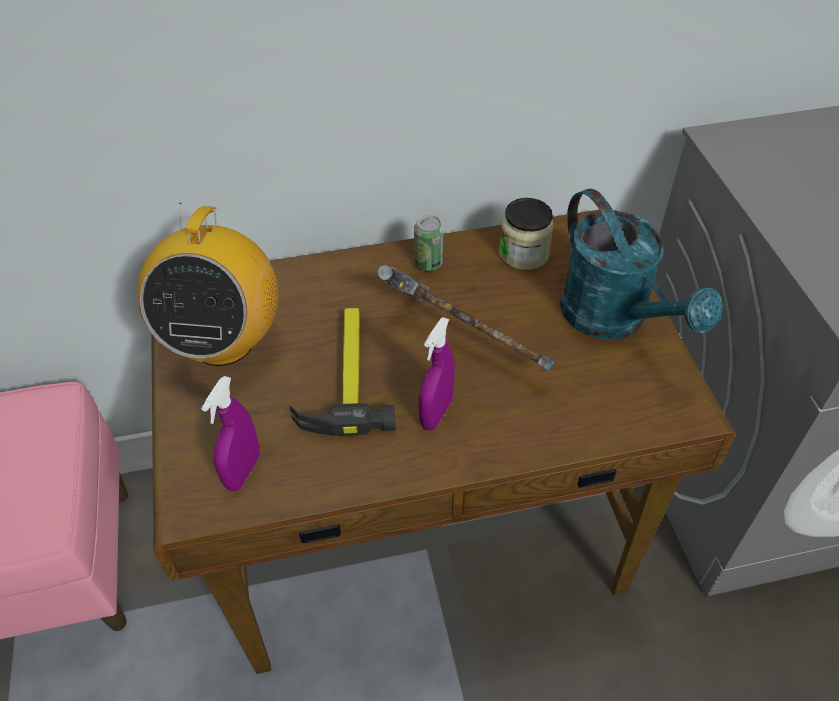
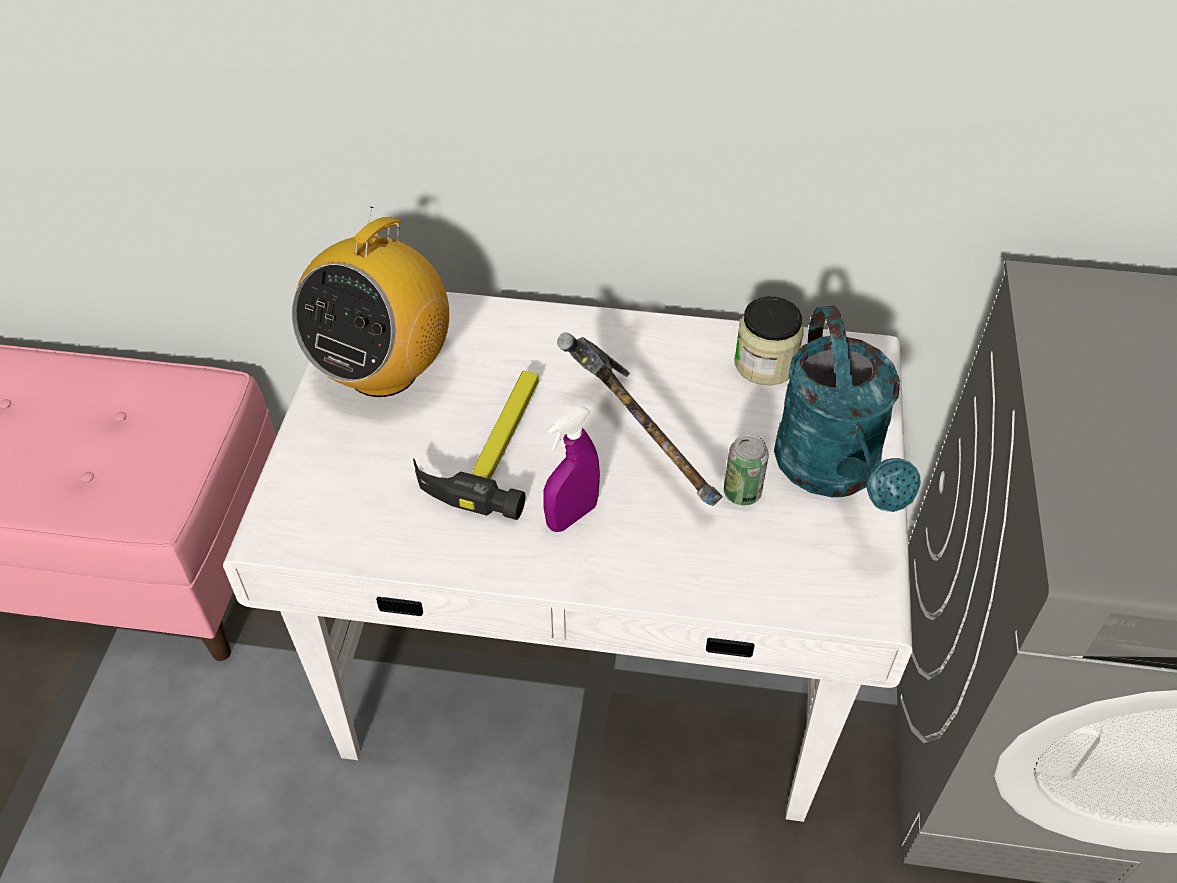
camera: 20 degrees right, 0 degrees up
(243, 471) = (341, 514): purple spray bottle -> none
(423, 526) = (592, 661): brown desk -> white desk
(428, 263) = (647, 345): can -> can (742, 493)

